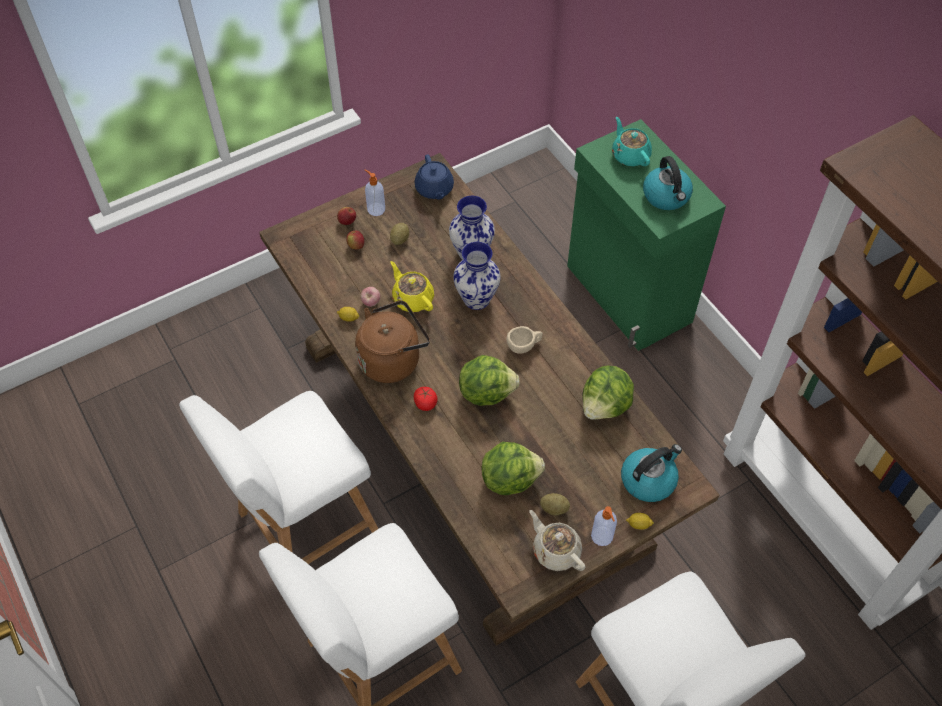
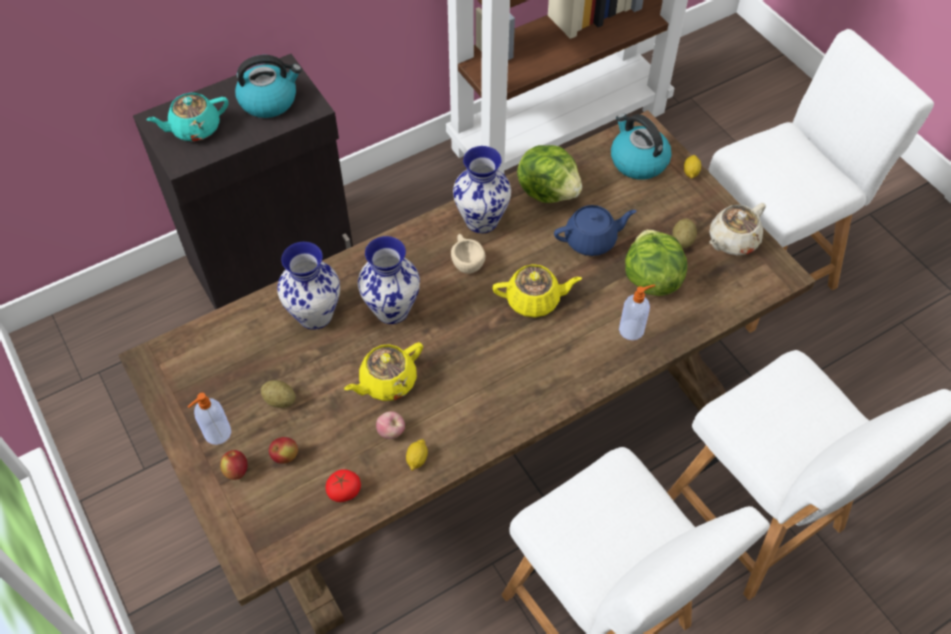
camera: 90 degrees left, 0 degrees up
(392, 359) = (486, 402): brown kettle -> none
(425, 403) = (553, 363): tomato -> tomato (344, 490)
(434, 189) = (191, 359): blue teapot -> blue teapot (591, 240)
(486, 392) = (534, 300): lettuce -> yellow teapot
(568, 357) = (482, 220): none -> vase
(602, 537) = (709, 201): soap dispenser -> soap dispenser (632, 329)
(627, 295) = (274, 260): green cabinet -> black cabinet

